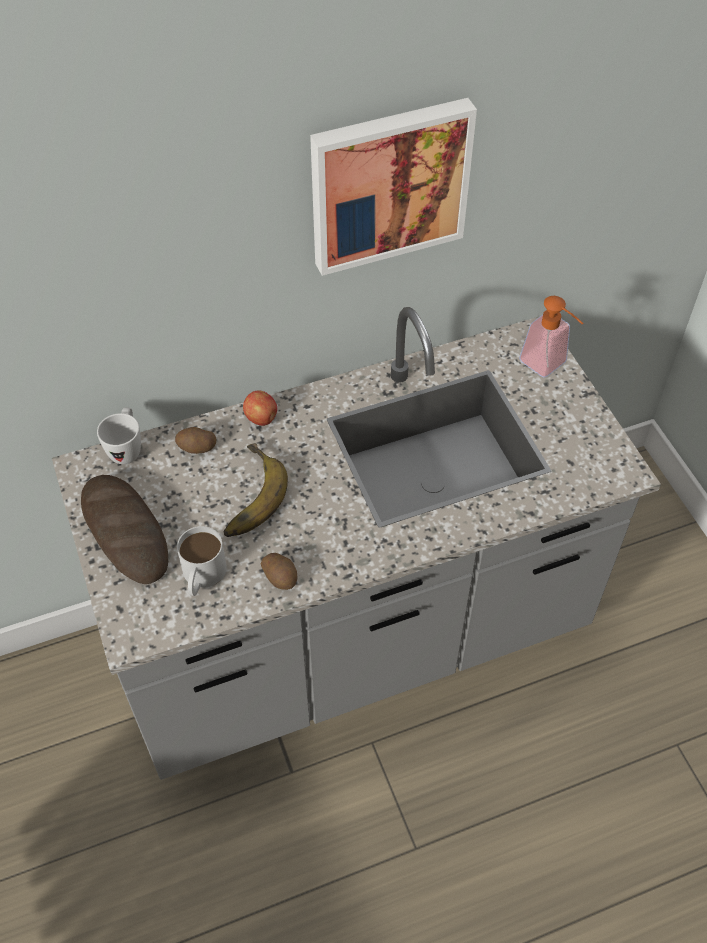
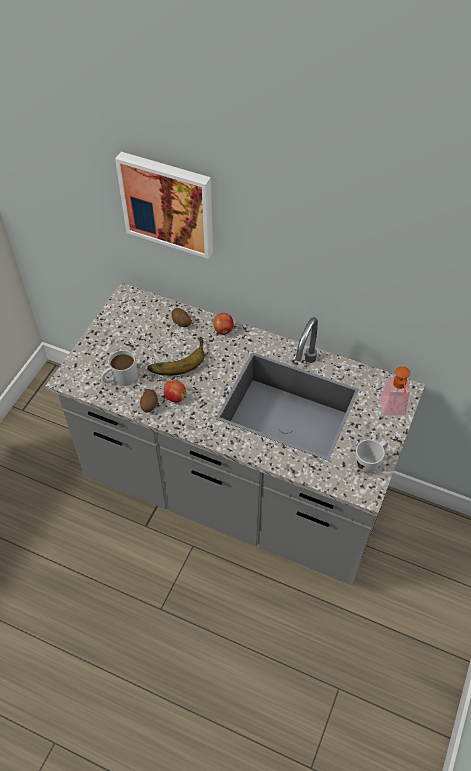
camera: 45 degrees right, 0 degrees up
(125, 532) = (112, 336): bread -> none
(127, 448) = (153, 301): white mug -> white mug (370, 462)
(299, 542) = (174, 397): none -> apple
(388, 184) = (330, 240): picture -> picture (168, 203)

